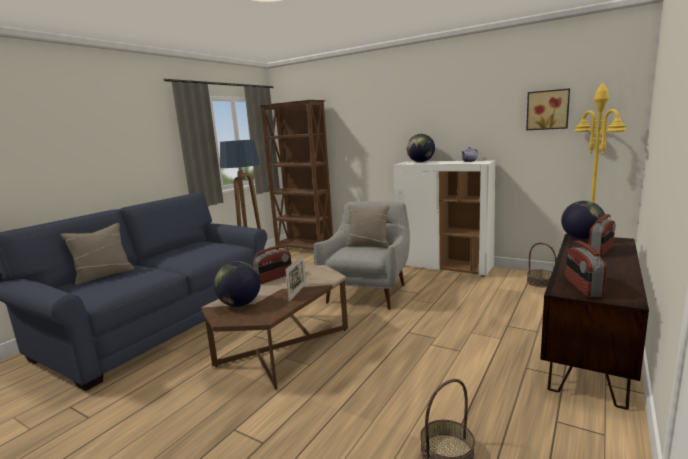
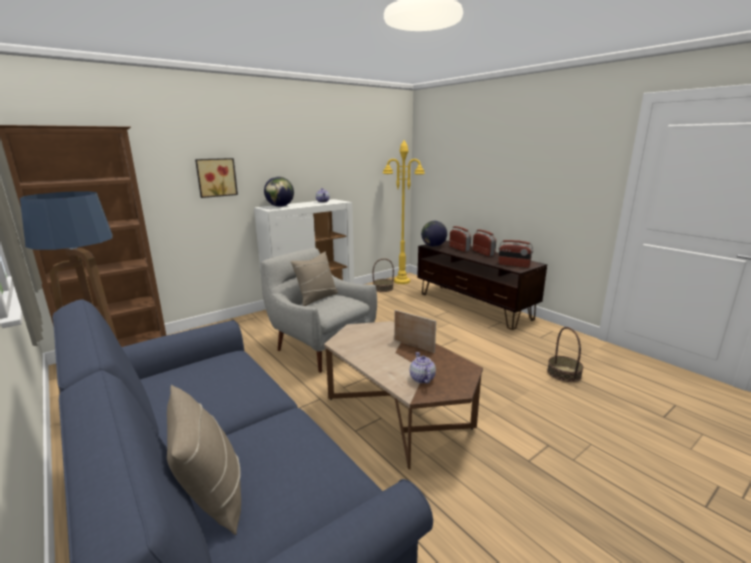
camera: 70 degrees left, 5 degrees up
(240, 304) = (421, 378): globe -> teapot
(274, 278) = (358, 352): radio -> radio (483, 253)
(547, 110) = (364, 156): picture -> picture (216, 177)

